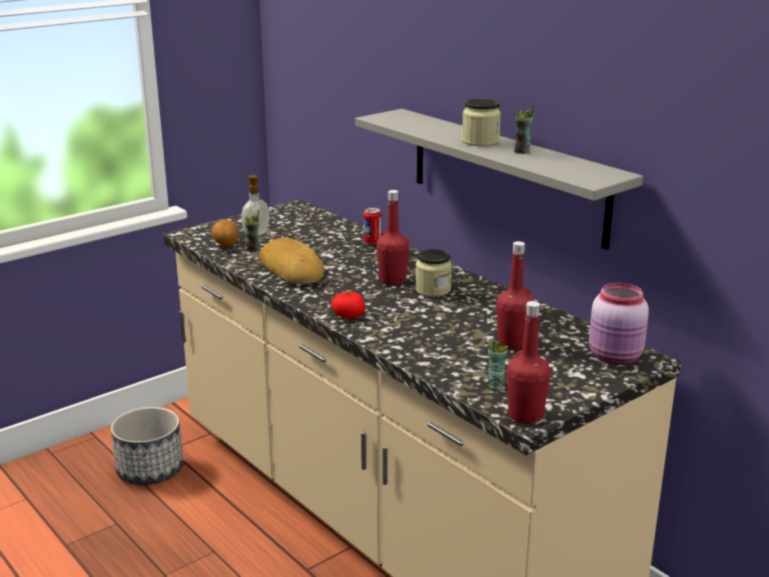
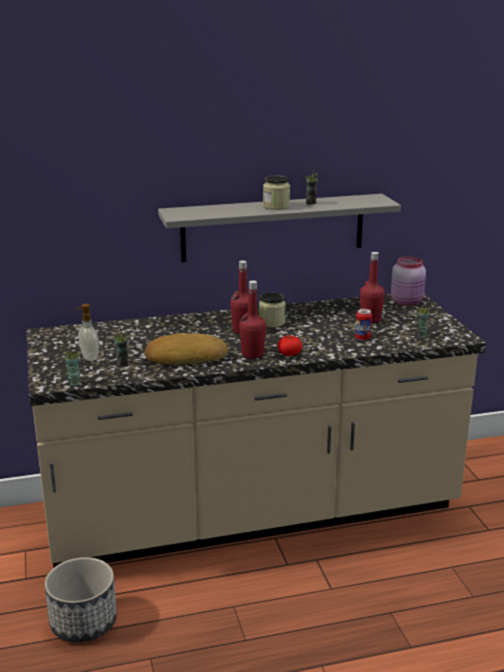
camera: 65 degrees left, 0 degrees up
(197, 241) = (74, 382): none -> cup
(226, 245) = (100, 373): potato -> none
(372, 242) = (162, 322): can -> can (362, 338)
(525, 415) = (461, 336): red bottle -> red bottle (252, 354)

